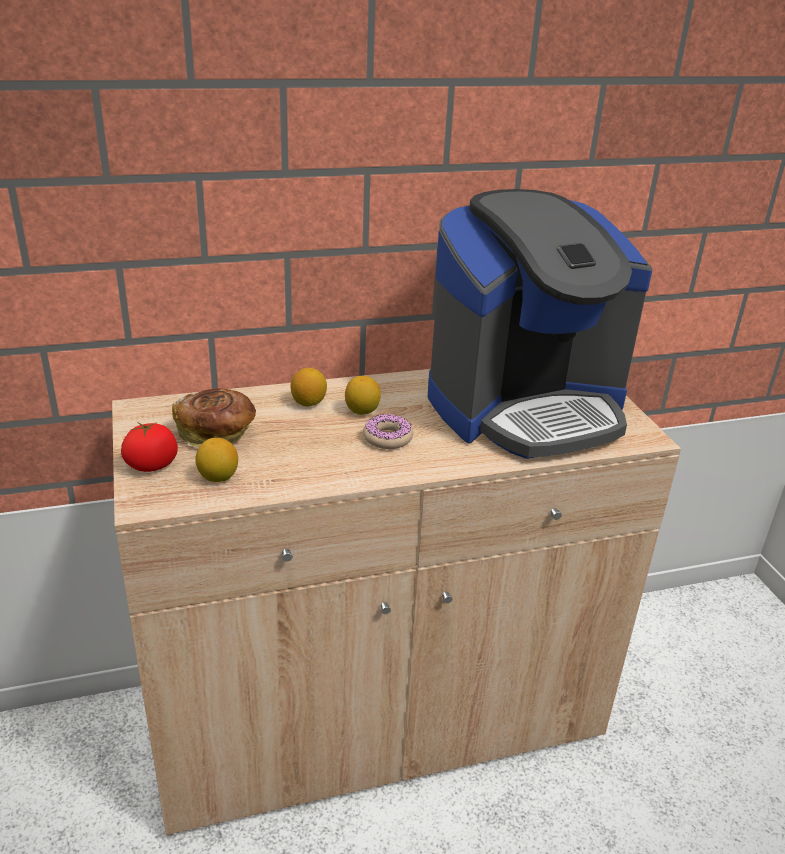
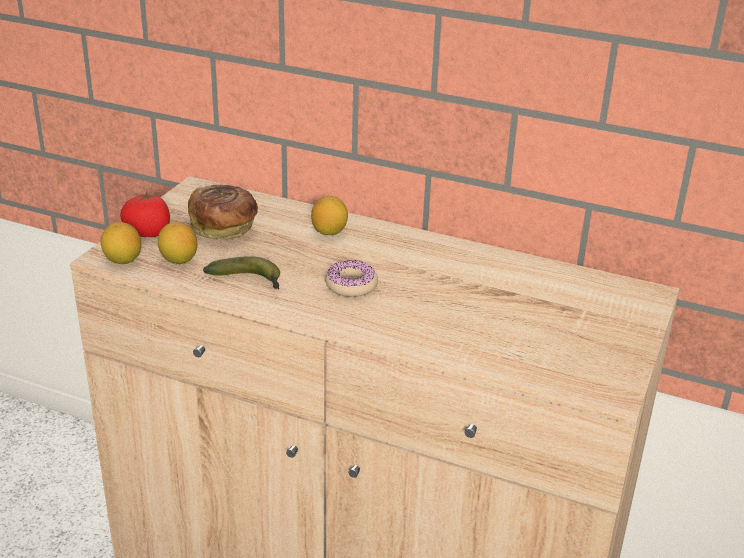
camera: 40 degrees right, 0 degrees up
(306, 469) = (249, 281): none -> banana
(362, 411) = (363, 255): lemon -> lemon (123, 260)
(526, 407) = (525, 312): coffee machine -> none

